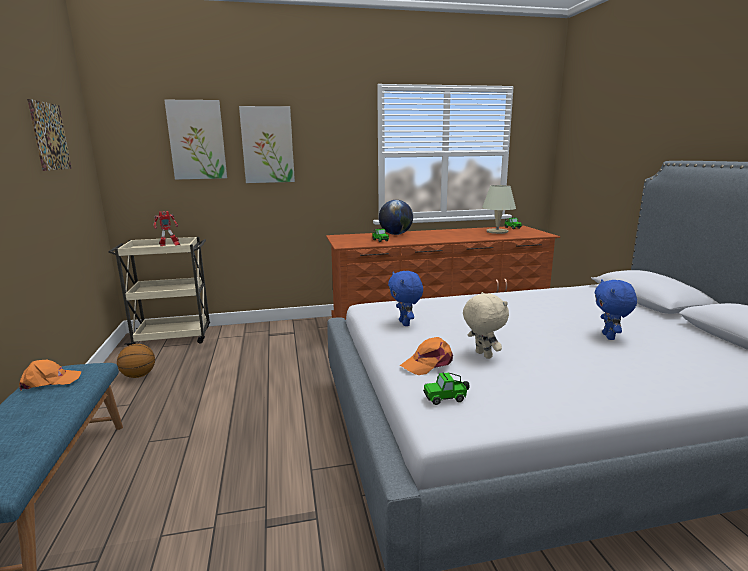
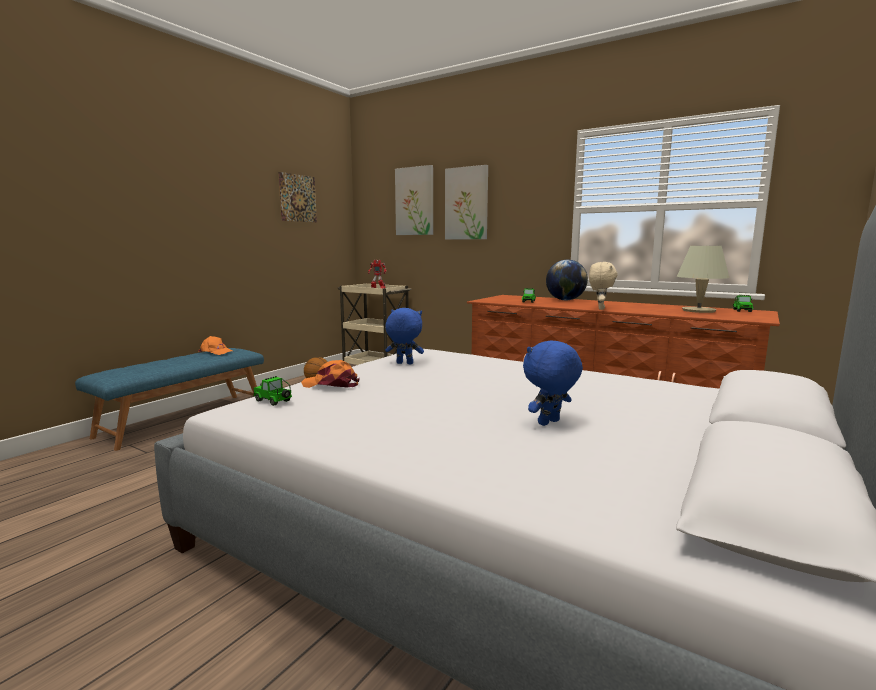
camera: 45 degrees right, 5 degrees down
(405, 323) = (404, 363): blue plush toy -> blue plush toy turned 75 degrees clockwise
(482, 355) = (383, 393): beige plush toy -> beige plush toy (600, 309)

